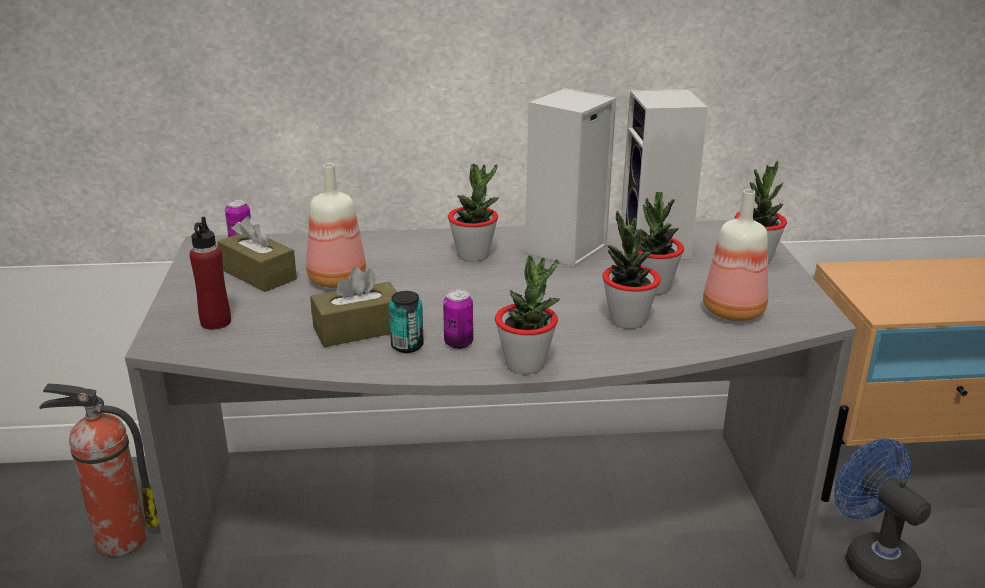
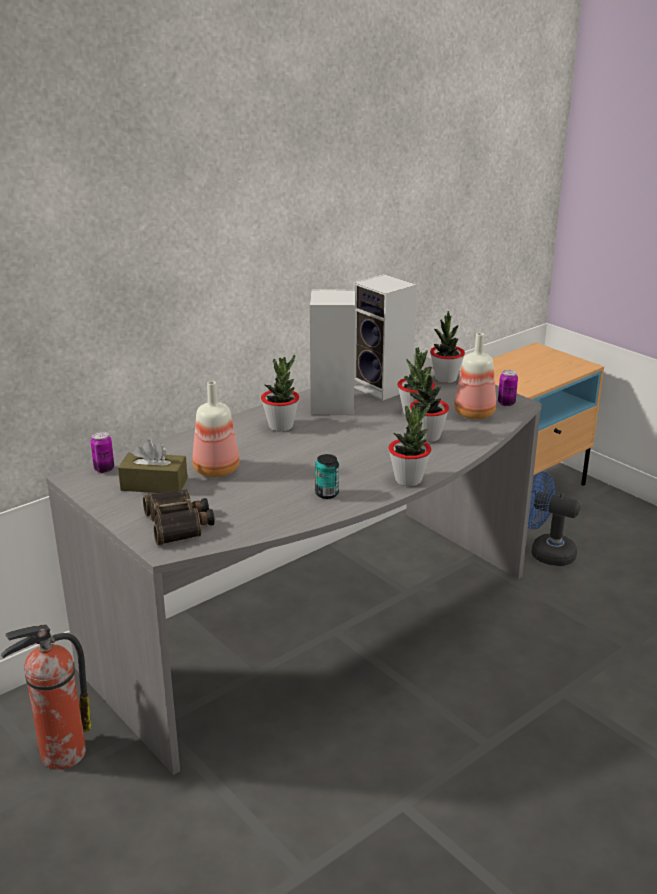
camera: 35 degrees left, 0 degrees up
(215, 322) = (179, 524): red bottle -> binoculars
(358, 329) = (281, 495): brown tissue box -> none
(458, 343) = (354, 482): can -> can (506, 403)

